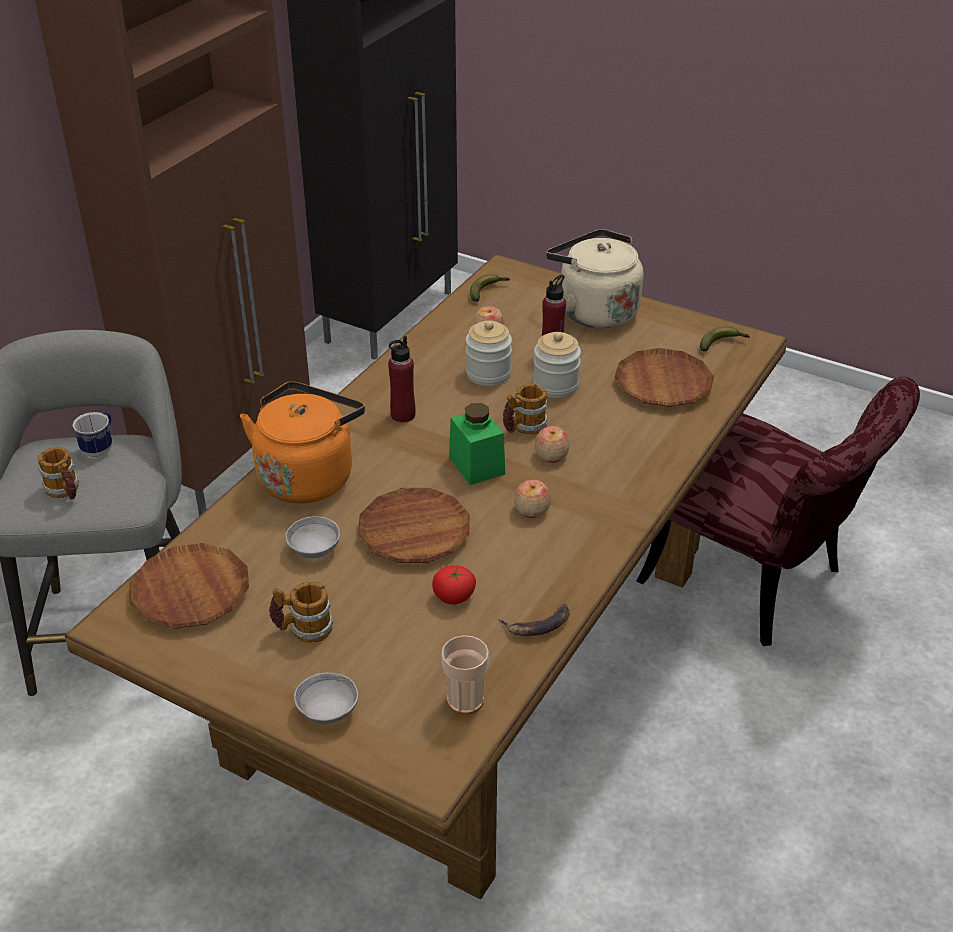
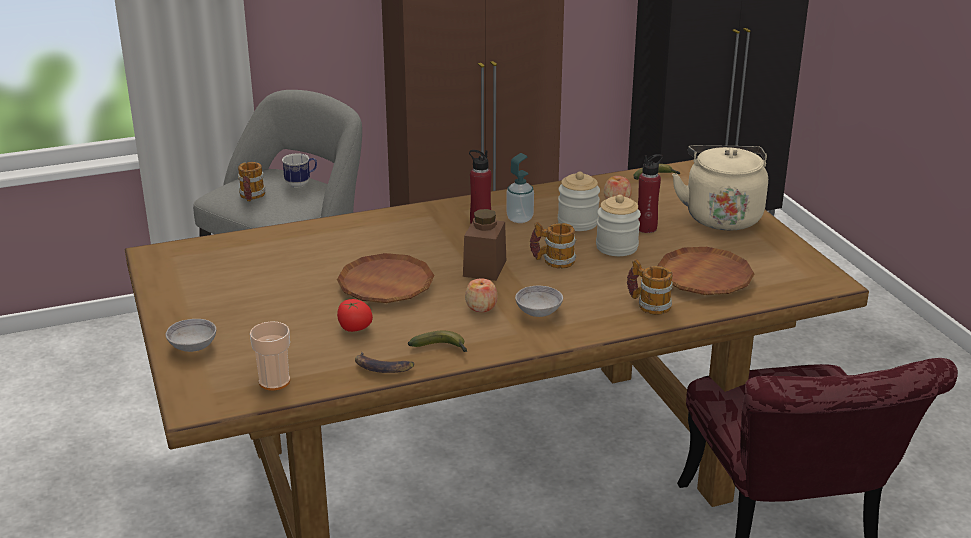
camera: 40 degrees right, 10 degrees down
(190, 592) = (214, 257): brown plate -> none
(303, 629) = (243, 302): mug -> mug (648, 304)
(308, 476) = (369, 230): orange kettle -> none
(314, 549) = (313, 267): grey bowl -> grey bowl (538, 312)
(432, 393) = (519, 218): none -> soap dispenser
(477, 465) = (484, 268): green jar -> brown jar
(551, 455) = (546, 284): apple -> none
(722, 344) = (799, 272): banana -> banana (442, 349)

